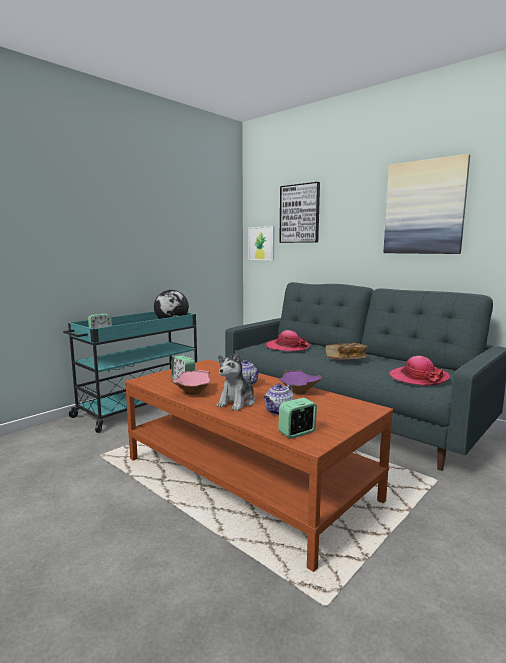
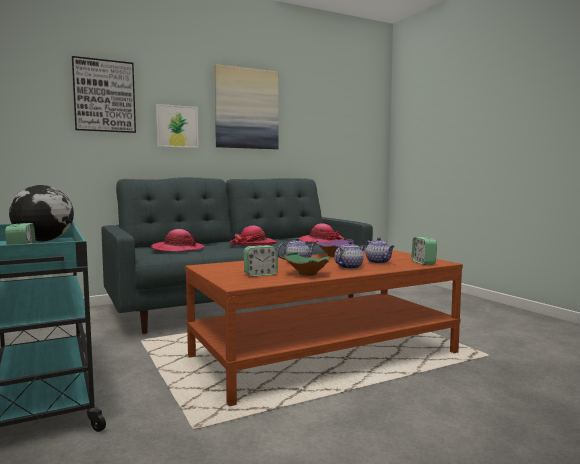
camera: 70 degrees left, 5 degrees down
(192, 392) = (307, 274): pink bowl -> green bowl
(237, 402) = (349, 267): plush toy -> teapot
(261, 243) = (35, 129): picture -> picture (177, 126)
(345, 360) = (253, 244): book -> hat

